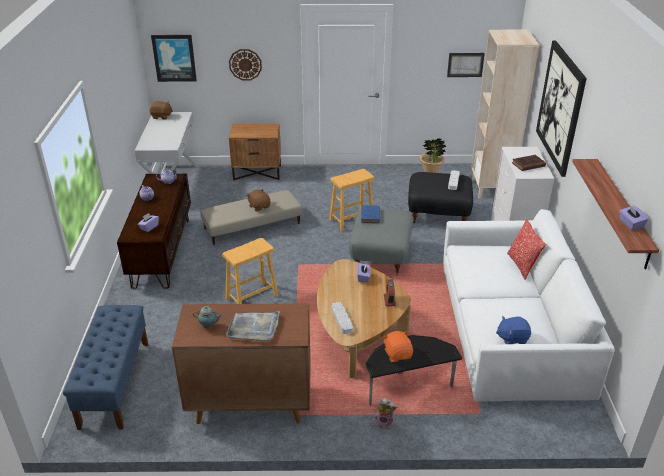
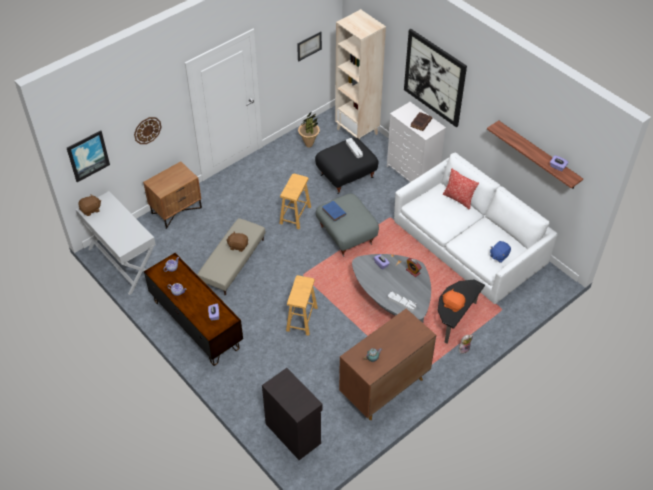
camera: 40 degrees left, 15 degrees up
(115, 383) = (293, 432): blue bench -> black cabinet
(254, 327) = (397, 343): grey tray -> none
(357, 334) = (393, 303): brown coffee table -> grey coffee table

